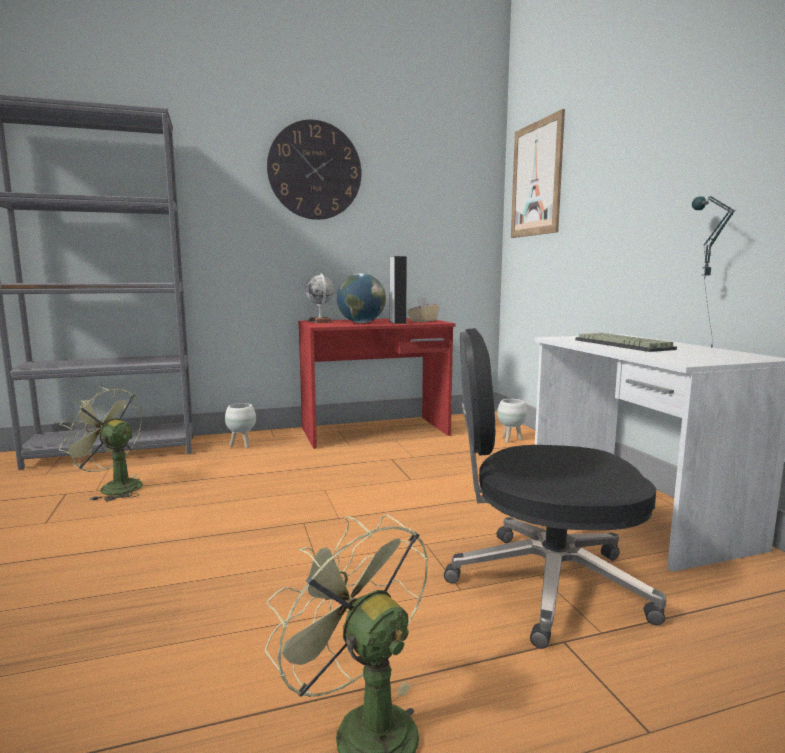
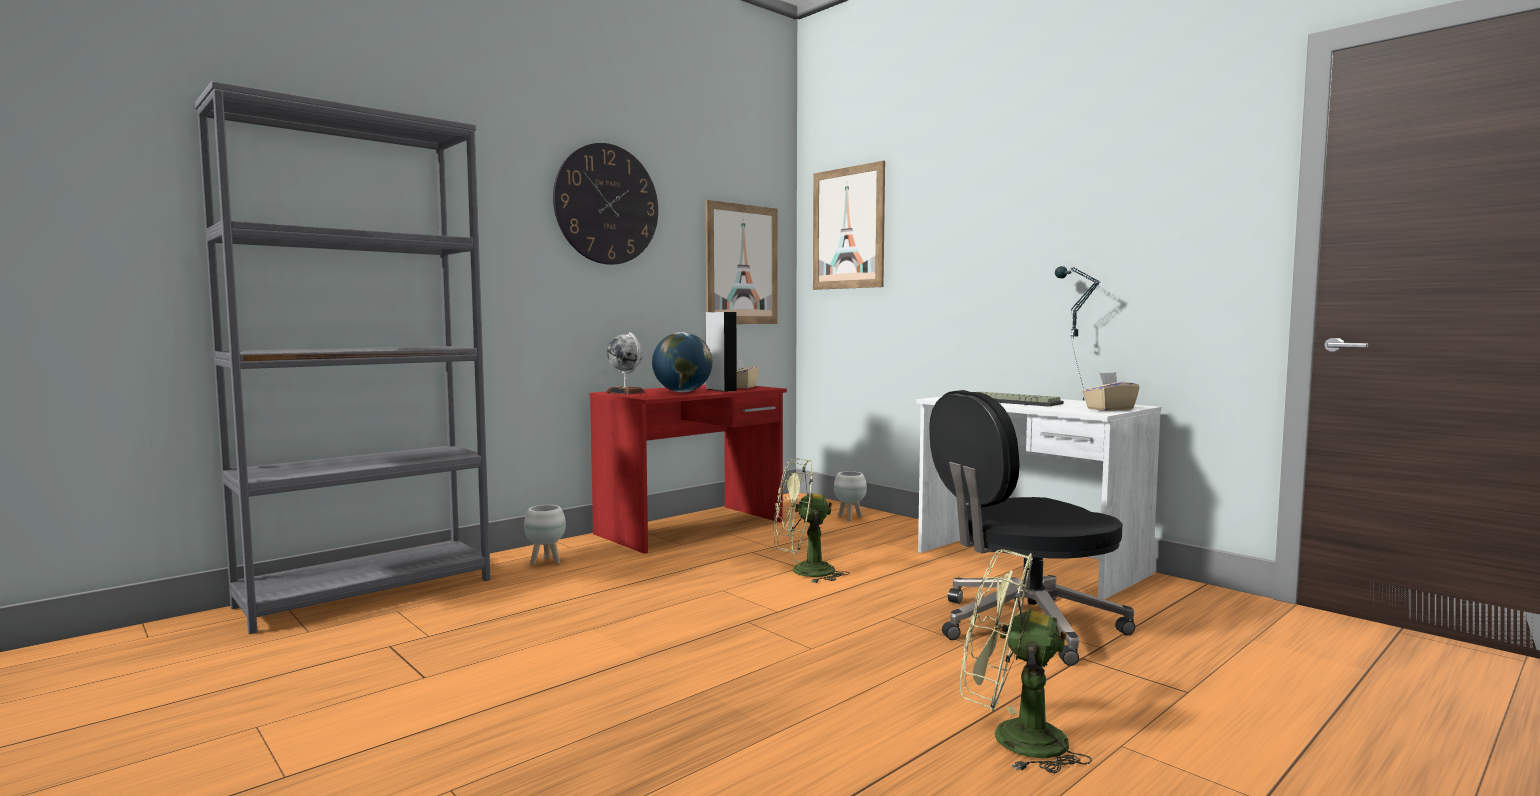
camera: 25 degrees left, 5 degrees down
(113, 488) = (449, 629): green fan -> green fan (803, 572)
(444, 217) = (742, 264): none -> picture
(714, 359) = (1109, 409): none -> beige tissue box

